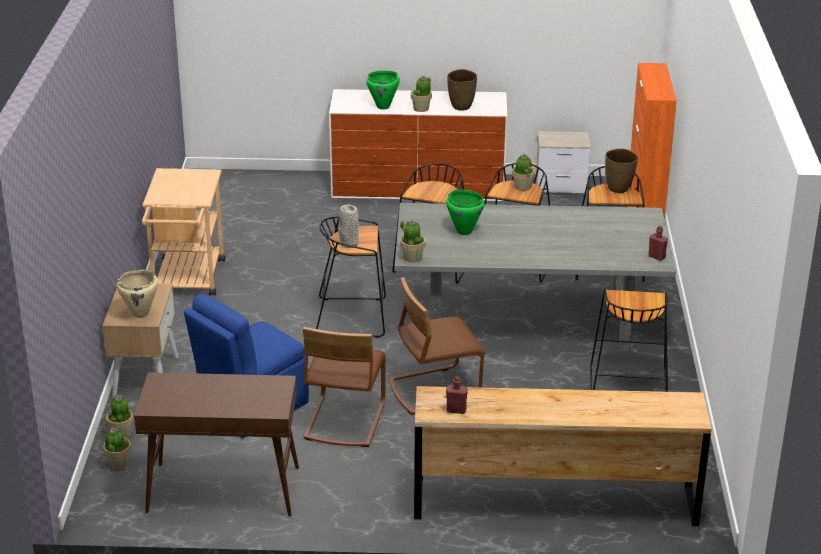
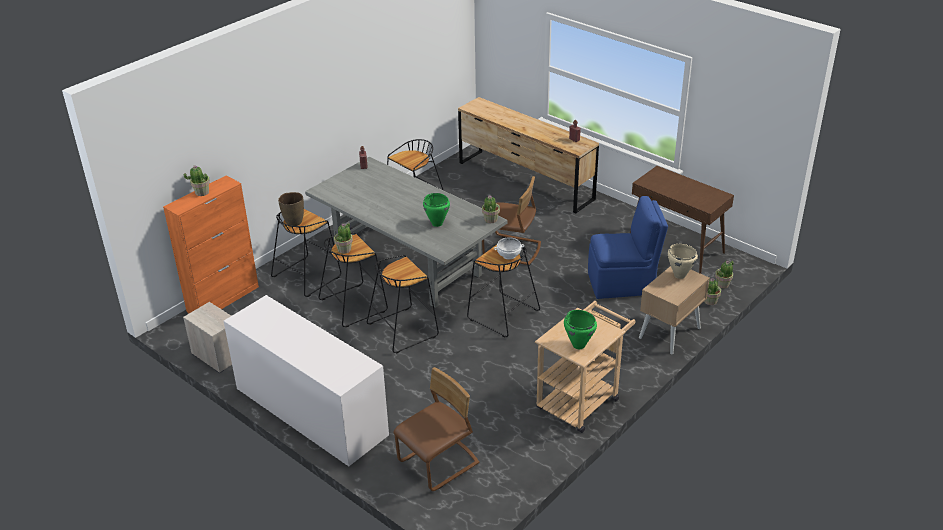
camera: 140 degrees left, 5 degrees up
(344, 420) = (578, 255): brown chair -> brown chair (439, 464)
(349, 244) = (509, 255): grey vase -> white bowl
(383, 107) = (334, 350): green cooking pot -> green cooking pot (578, 345)
(421, 108) = (310, 333): potted plant -> potted plant (201, 192)
(461, 107) = (281, 319): brown vase -> none

